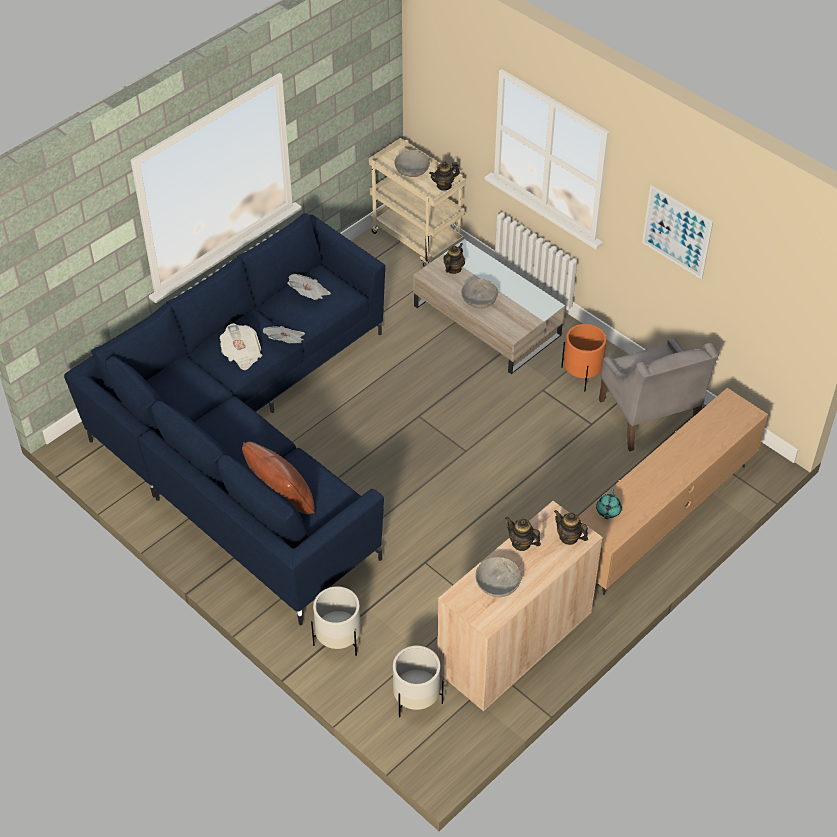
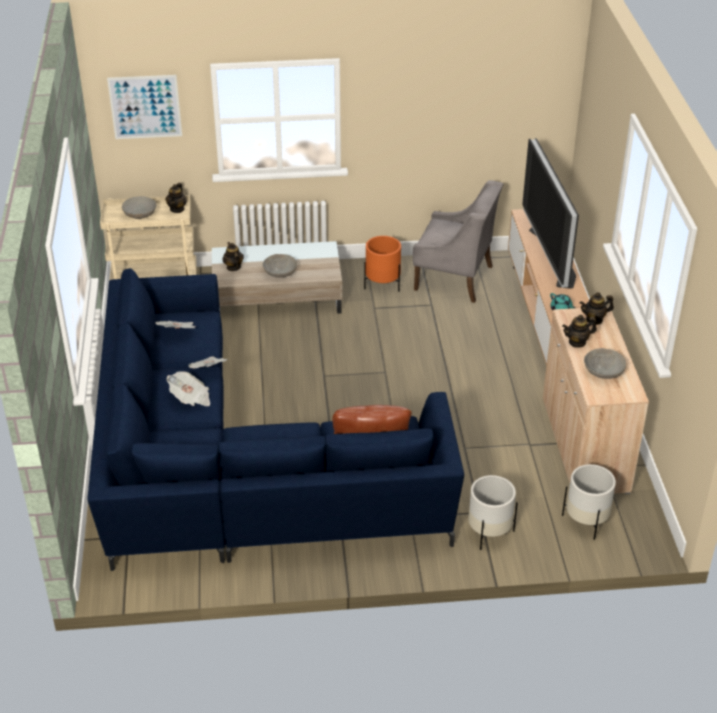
camera: 50 degrees left, 10 degrees down
(677, 231) = (424, 110): picture -> picture (145, 107)
(684, 458) = (552, 257): none -> television

